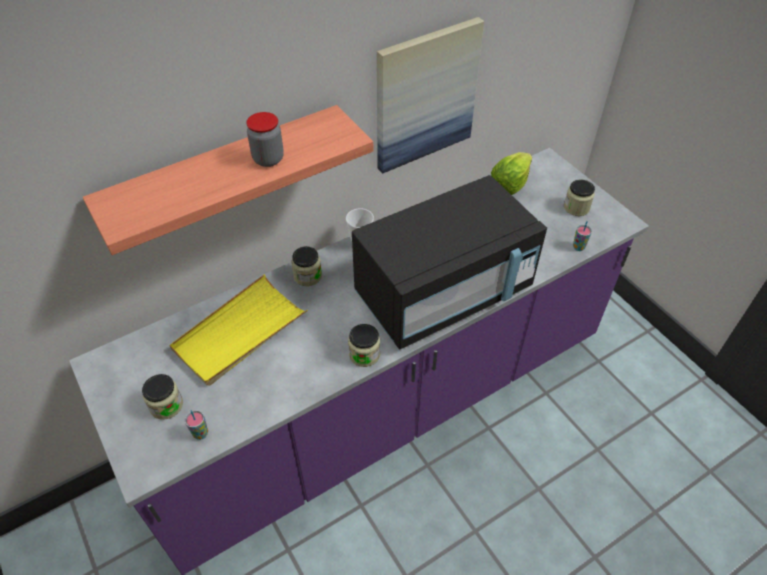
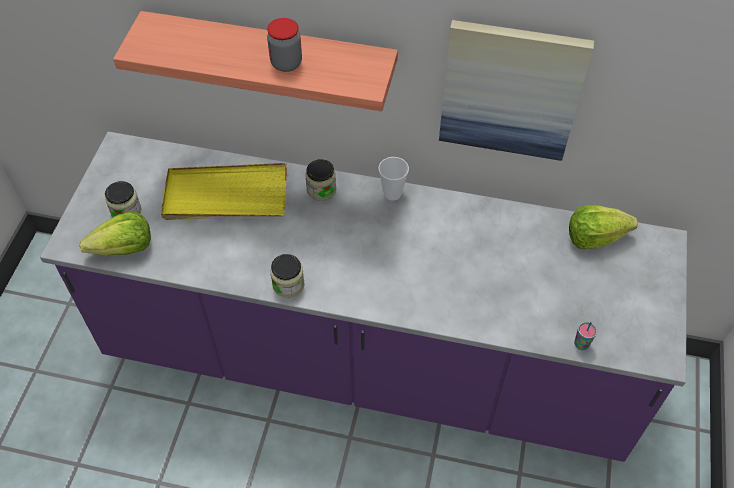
camera: 45 degrees right, 5 degrees up
(200, 433) = (124, 249): cup -> lettuce
(443, 293) = (407, 287): black microwave -> none
(576, 207) = (631, 308): jar -> none

